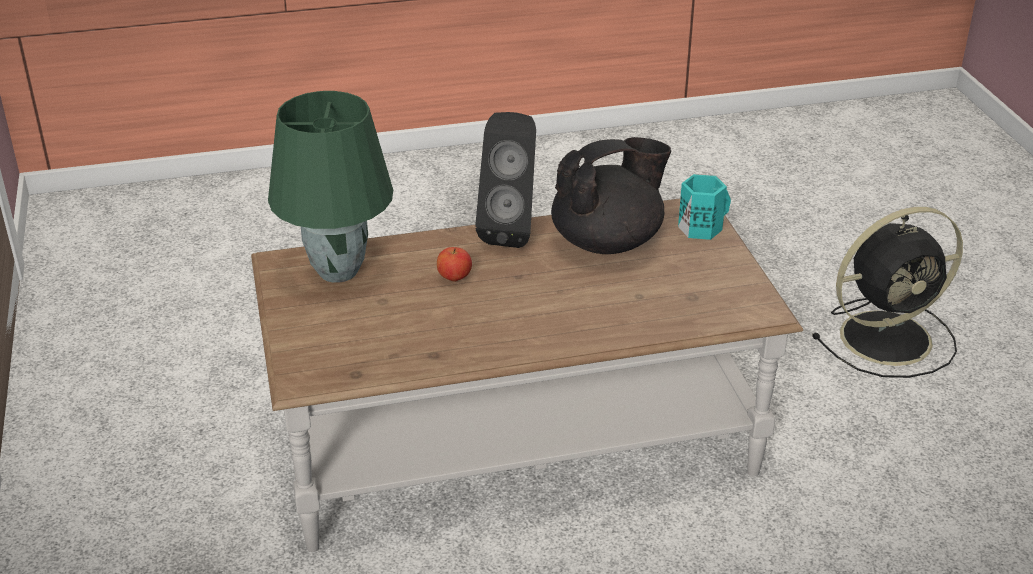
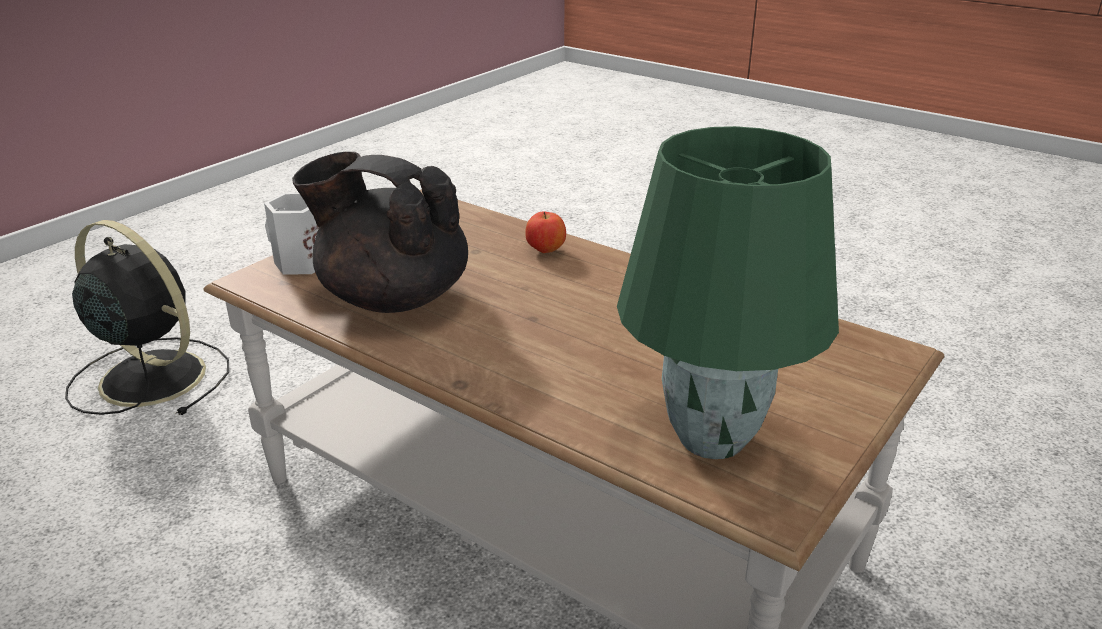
camera: 130 degrees left, 5 degrees down
(454, 278) = (594, 352): apple -> apple (546, 250)
(512, 231) = (444, 361): black speaker -> none
(701, 227) = (299, 263): turquoise mug -> white mug

